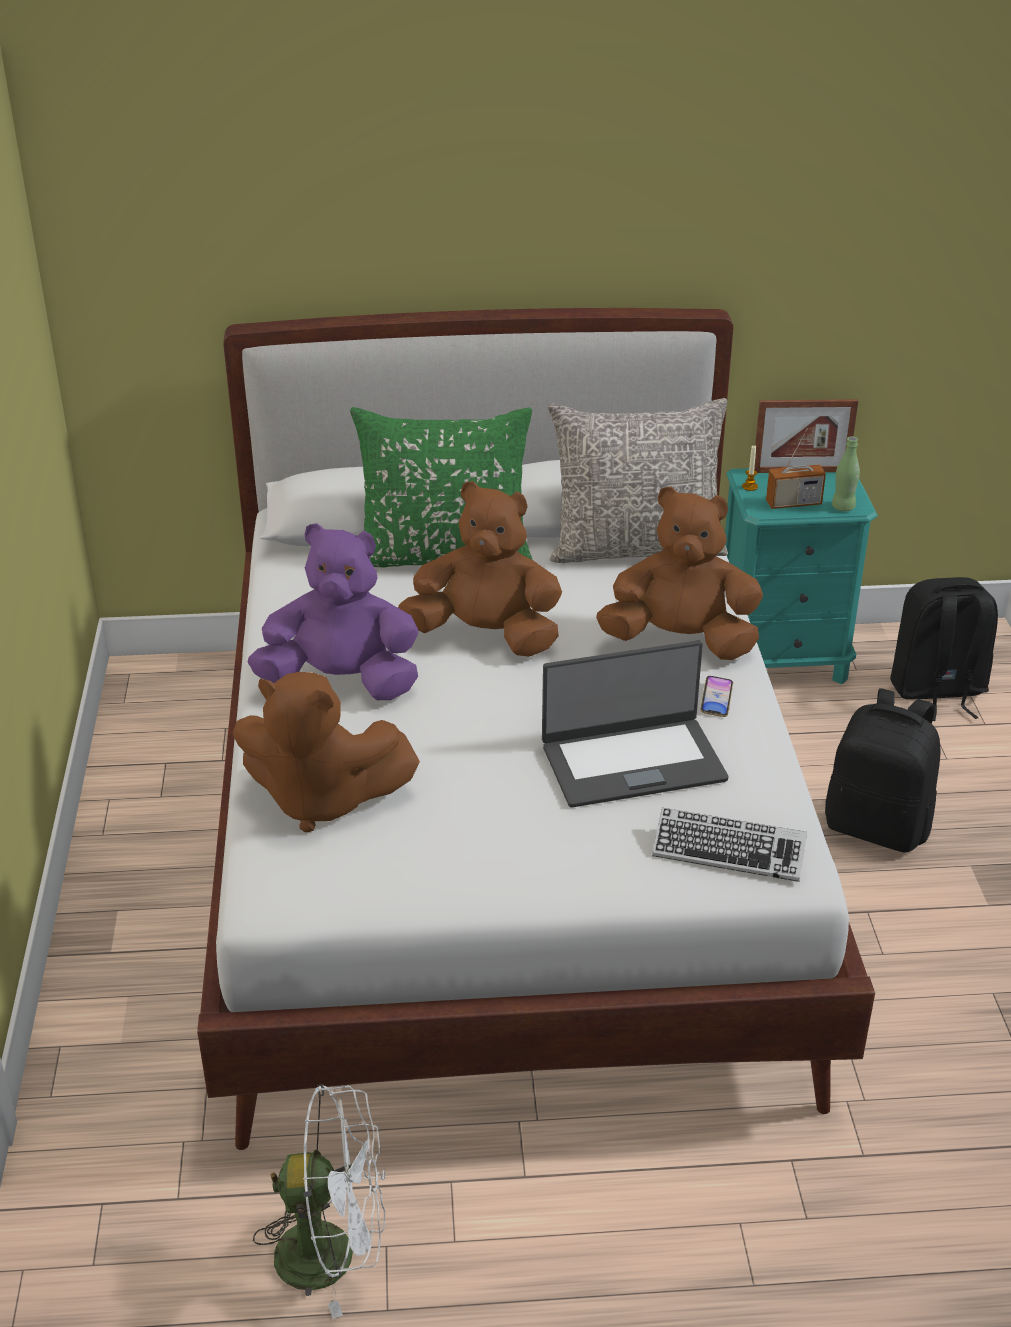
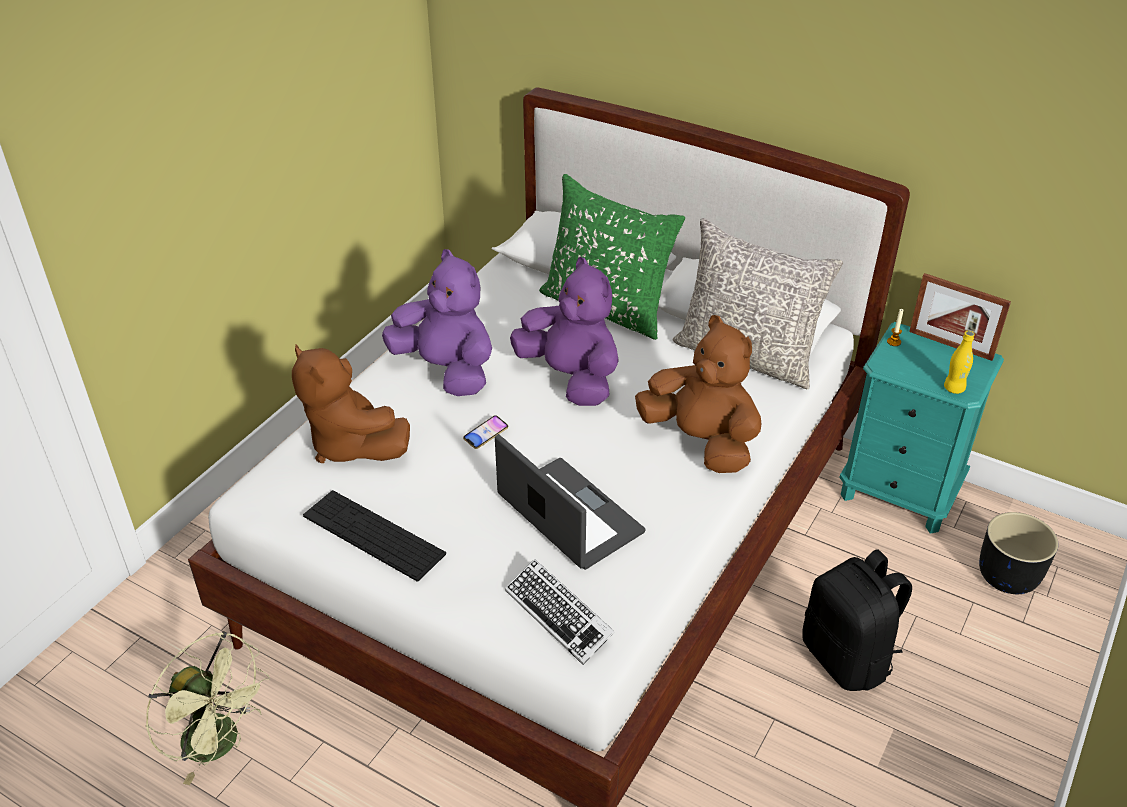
camera: 35 degrees right, 5 degrees up
(333, 1253) = (221, 743): white fan -> green fan
(457, 871) = (373, 535): none -> keyboard
(486, 636) = (571, 378): brown plush toy -> purple plush toy
(632, 761) = (568, 515): laptop -> laptop turned 150 degrees counterclockwise
(716, 699) = (677, 498): phone -> phone (486, 434)
(793, 503) = (915, 369): radio -> none
(843, 507) = (954, 388): green bottle -> yellow bottle
(937, 691) = (1006, 576): black backpack -> black planter

